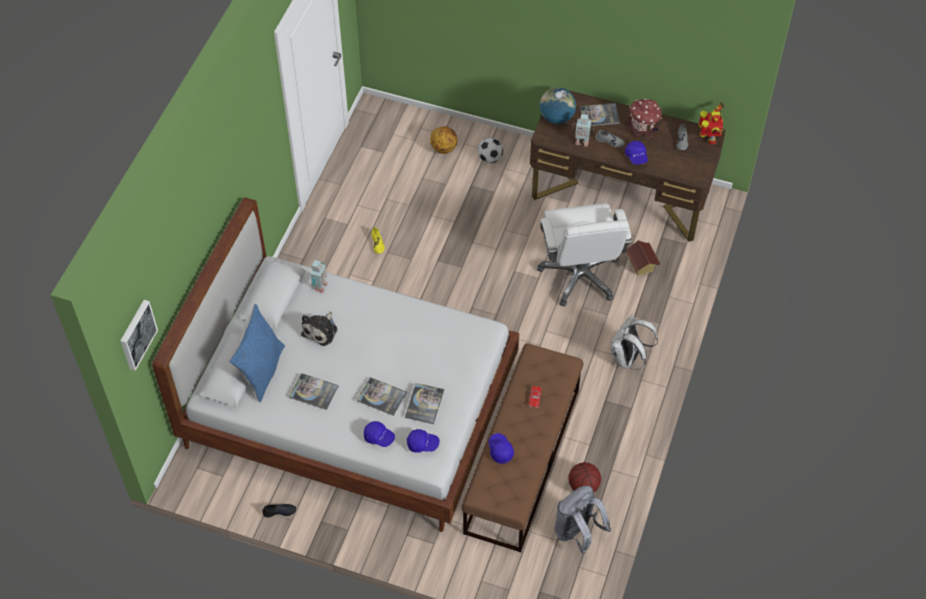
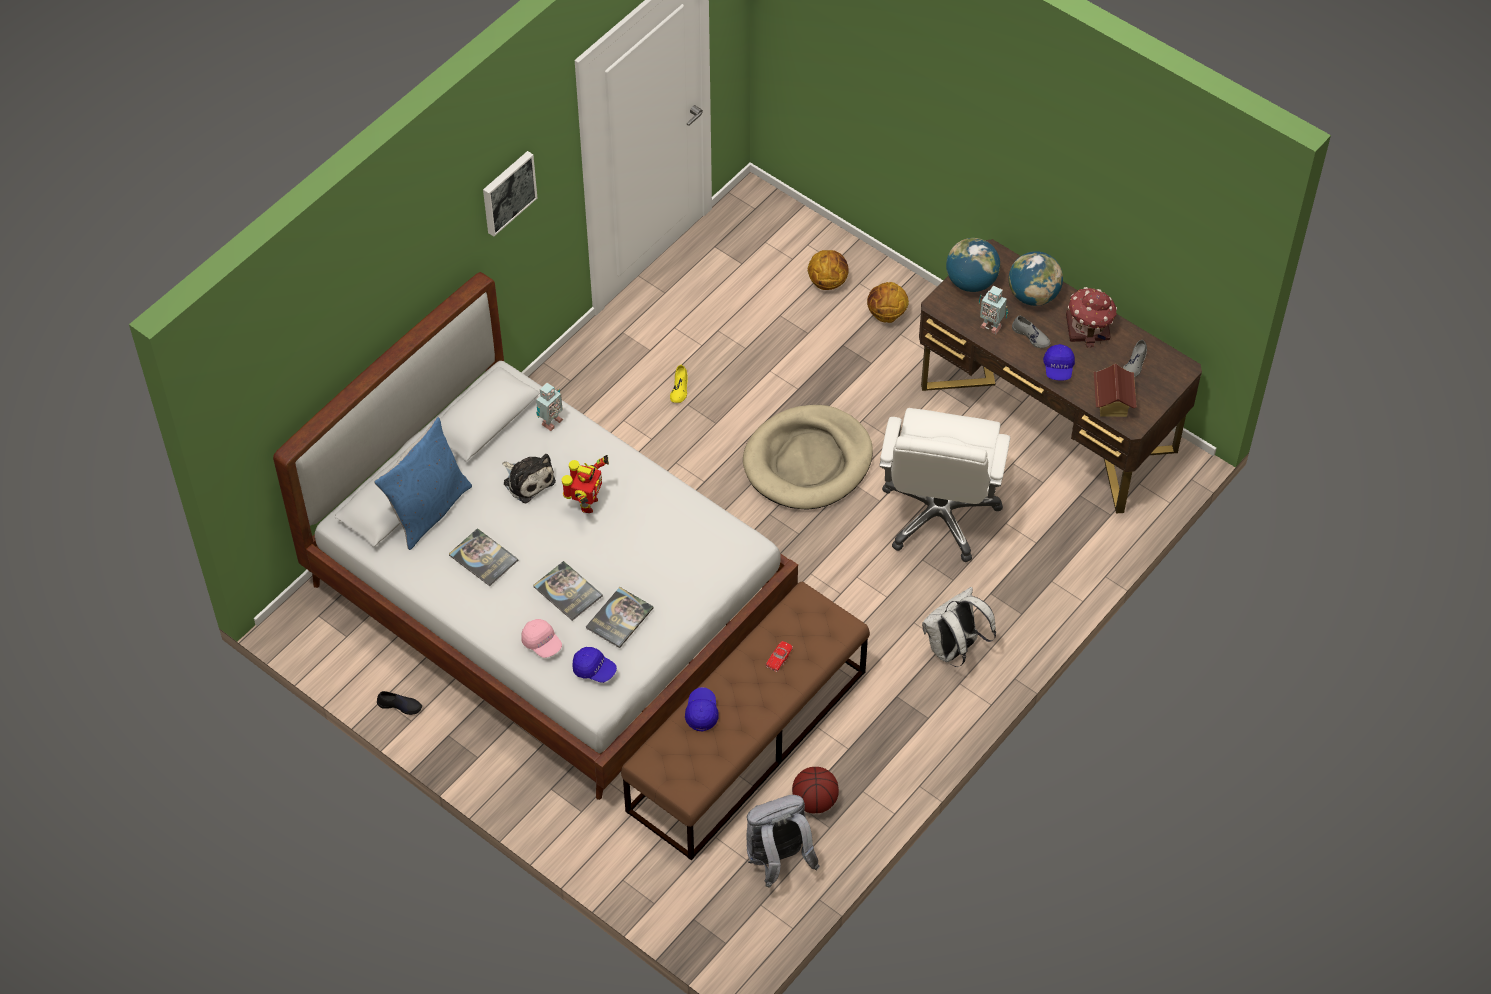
camera: 20 degrees right, 0 degrees up
(136, 334) = (253, 409): picture -> picture (507, 192)
(321, 330) = (527, 480): plush toy -> plush toy turned 90 degrees counterclockwise
(379, 437) = (542, 643): blue cap -> pink cap
(481, 266) = (808, 461): none -> beige dog bed
(490, 158) = (886, 314): football -> basketball
(599, 115) = (1033, 295): book -> globe
(641, 265) = (1032, 526): toy house -> toy house (1112, 403)
(710, 139) = (1176, 373): toy robot -> toy robot (586, 504)

